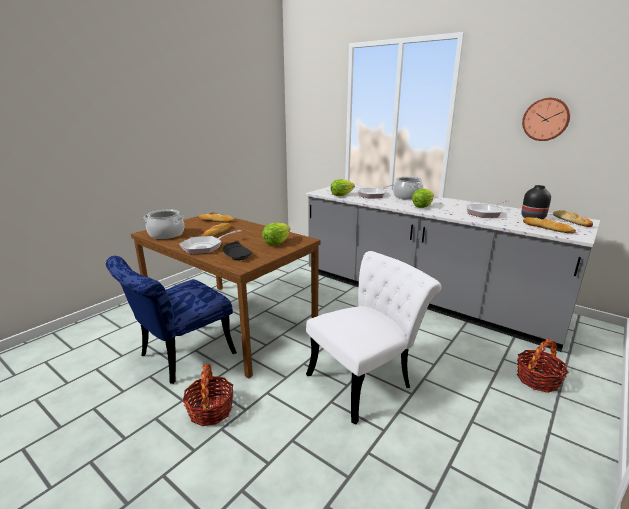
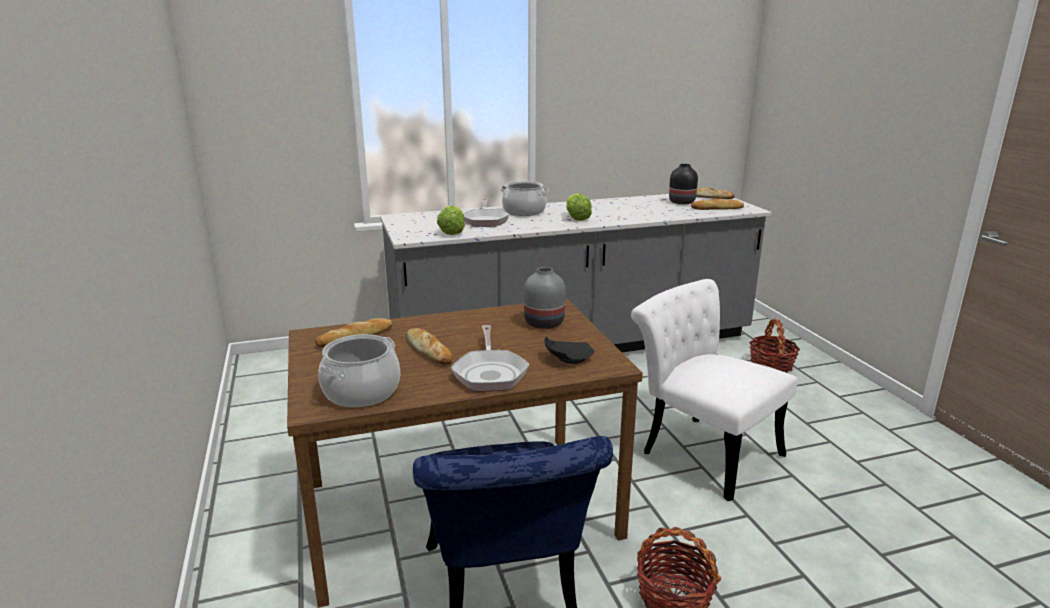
camera: 55 degrees left, 0 degrees up
(276, 243) = (543, 323): lettuce -> grey vase
(366, 379) = (701, 450): white chair -> white chair turned 45 degrees counterclockwise
(485, 213) = (642, 208): frying pan -> none
(546, 119) = (640, 87): wall clock -> none

